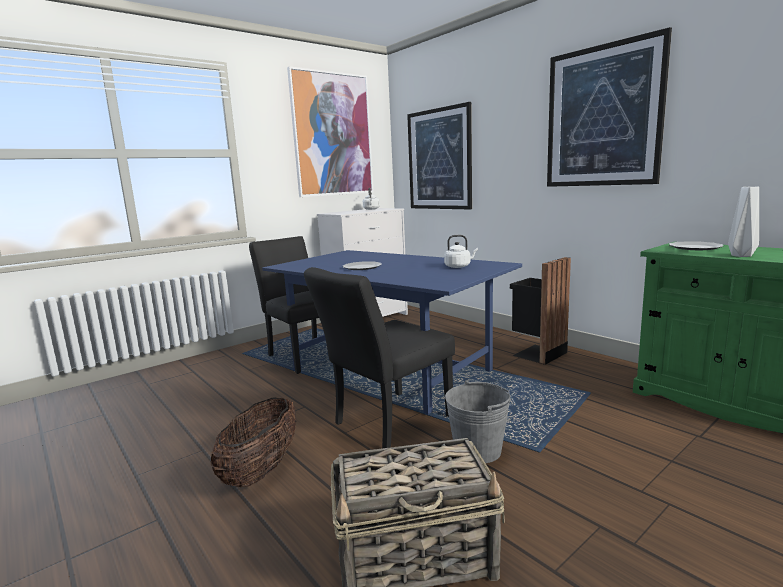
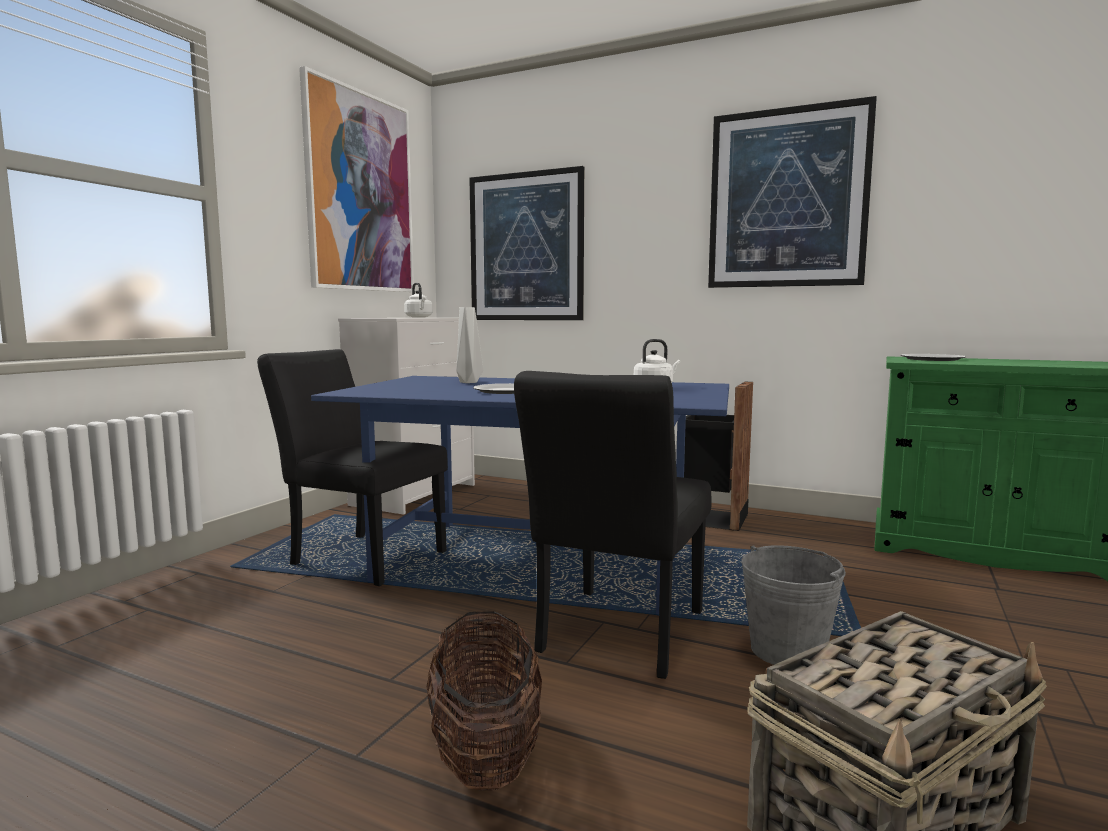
camera: 25 degrees left, 5 degrees down
(742, 255) = (1006, 363): grey vase -> grey vase (470, 382)

